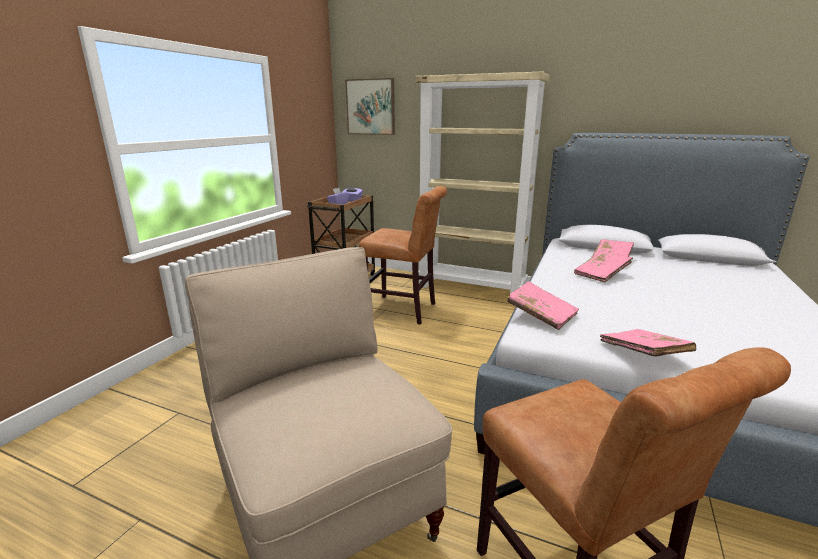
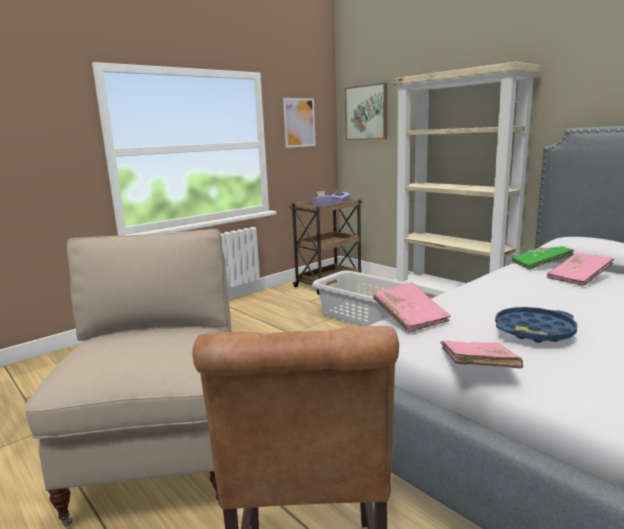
camera: 25 degrees right, 5 degrees down
(304, 114) = (299, 122): none -> picture
(404, 310) = (362, 316): brown chair -> grey laundry basket
(571, 251) = (540, 265): none -> green book
(601, 274) = (543, 290): pink book -> none
(642, 313) = (534, 330): none -> blue tray

